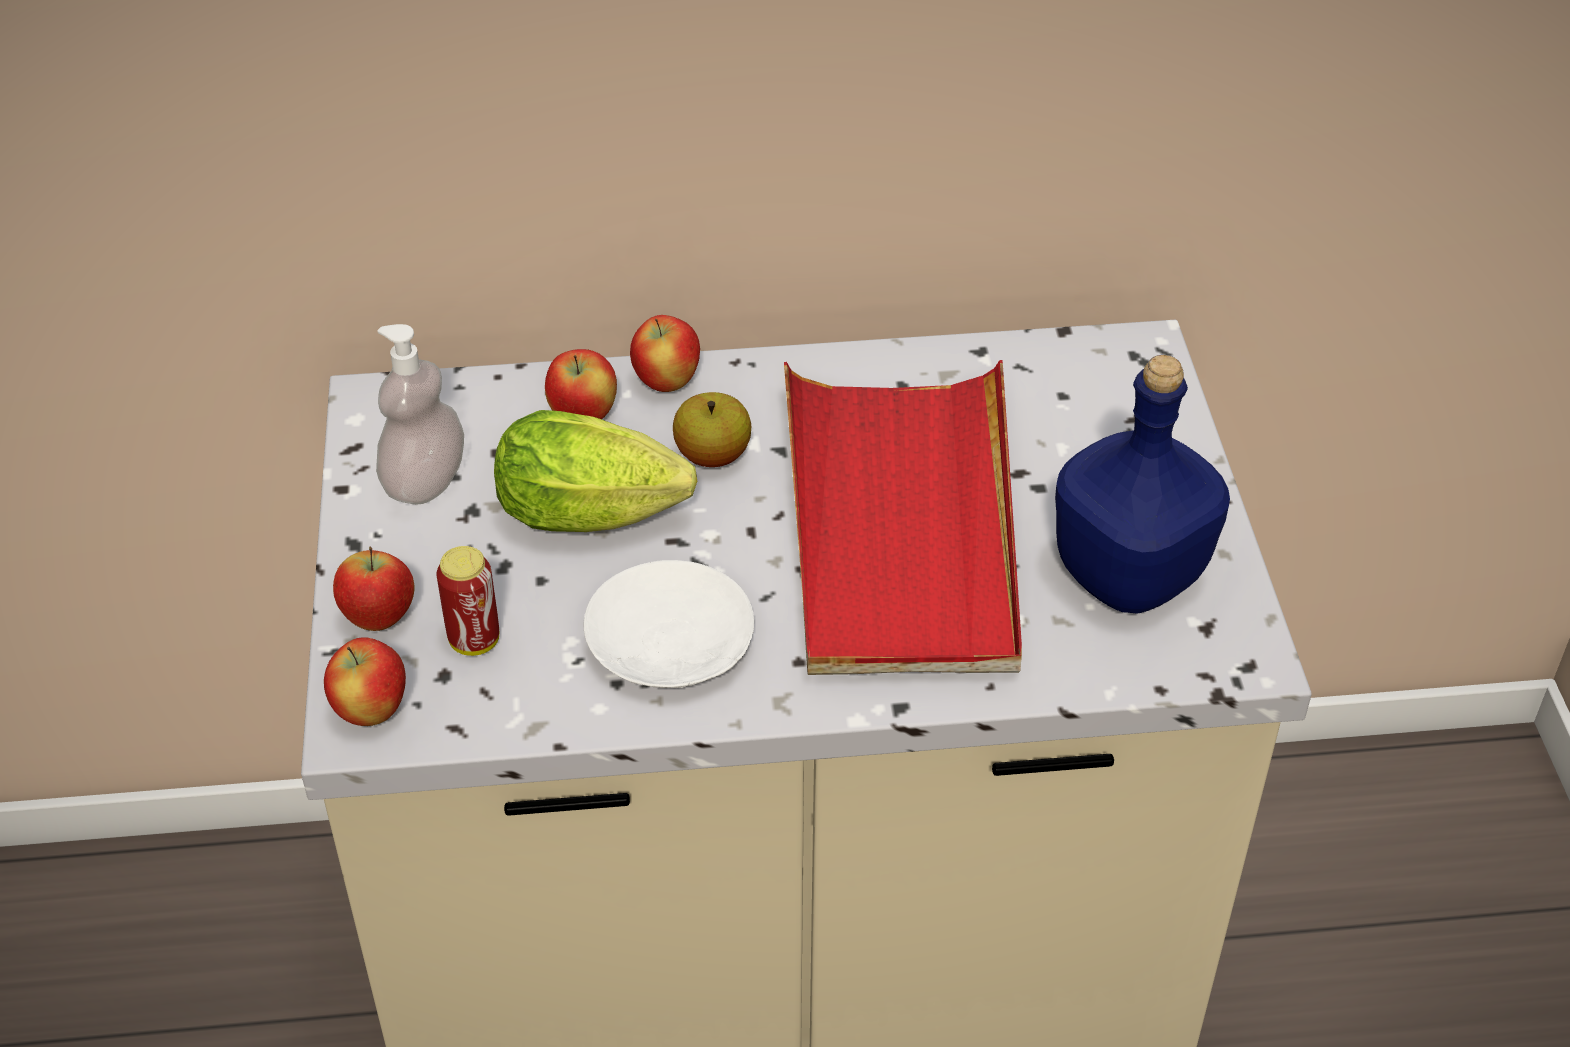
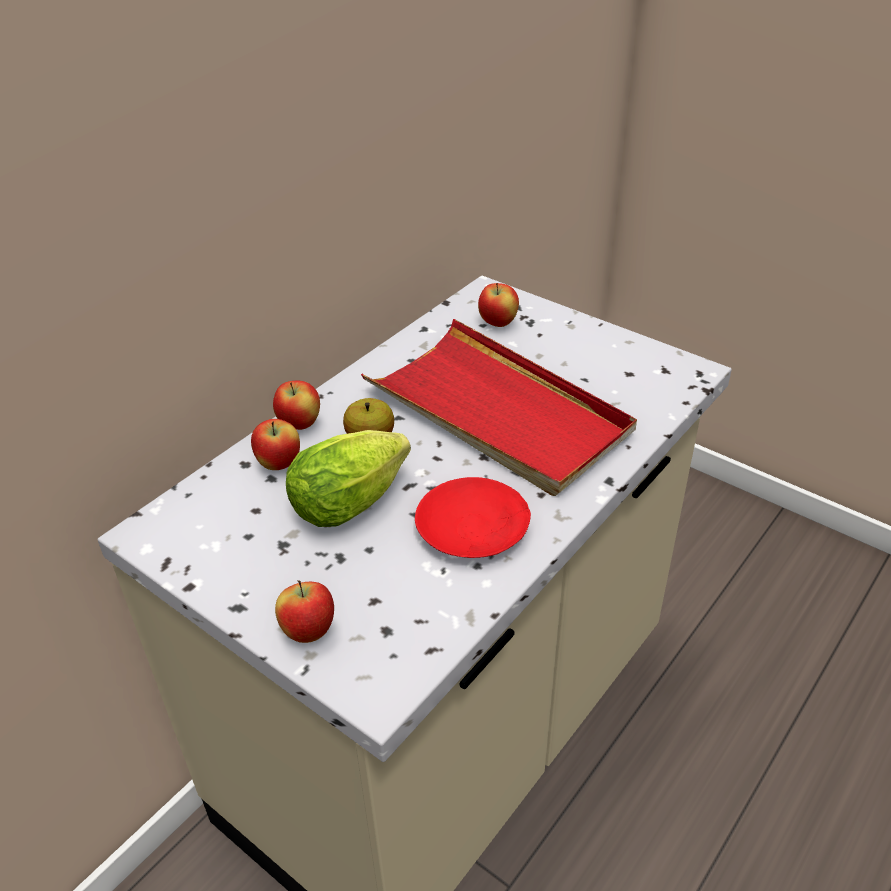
camera: 45 degrees left, 5 degrees down
(371, 711) = (374, 679): apple -> apple (498, 323)
(425, 481) = (235, 549): soap dispenser -> none
(474, 640) = (377, 602): can -> none
(670, 641) = (474, 528): white plate -> red plate
(1127, 576) = (610, 372): blue bottle -> none

